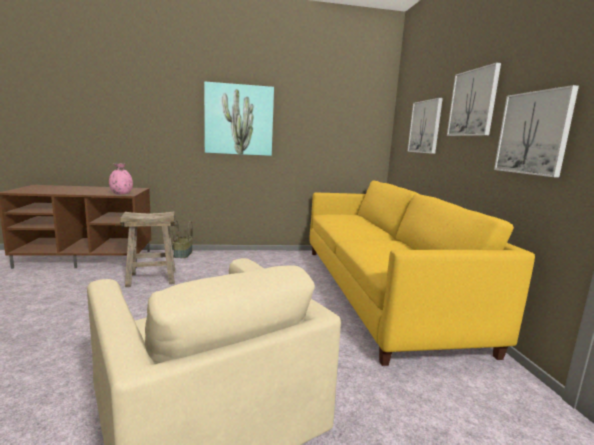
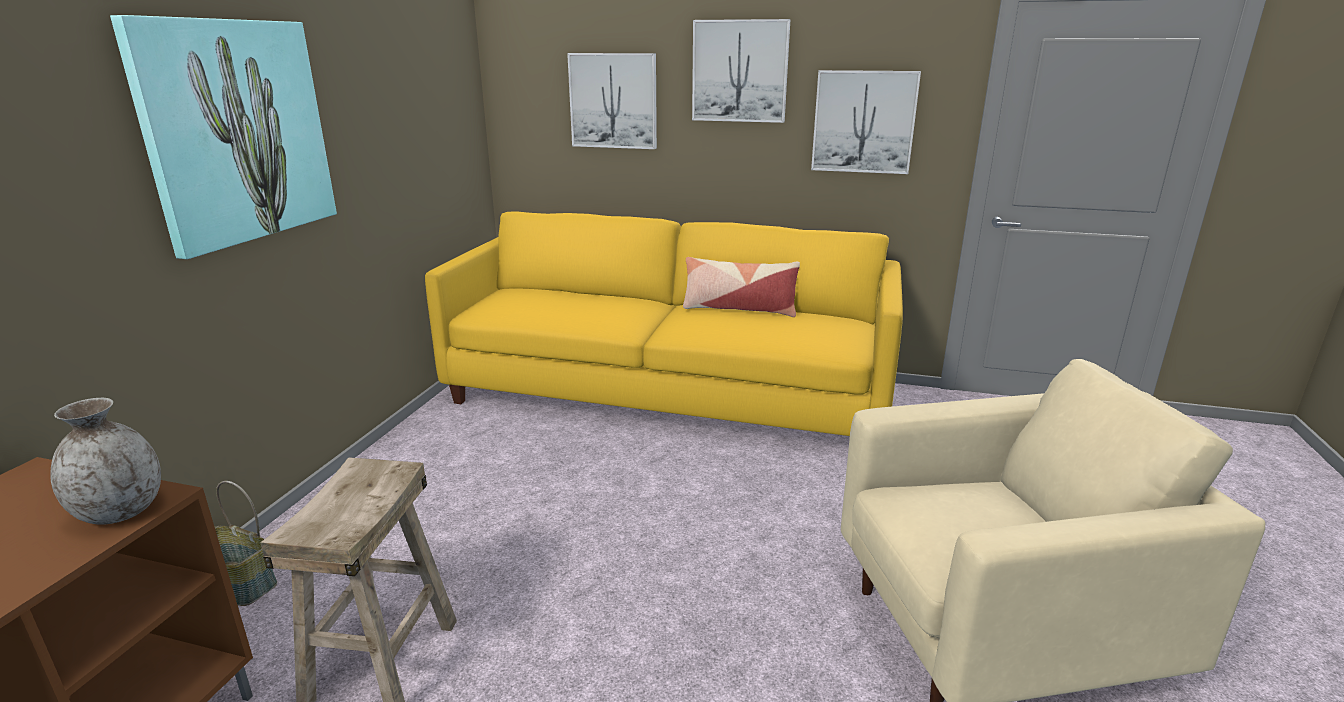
camera: 65 degrees left, 10 degrees up
(121, 194) = (120, 512): pink vase -> grey vase
(406, 247) = (739, 309): none -> pillow

